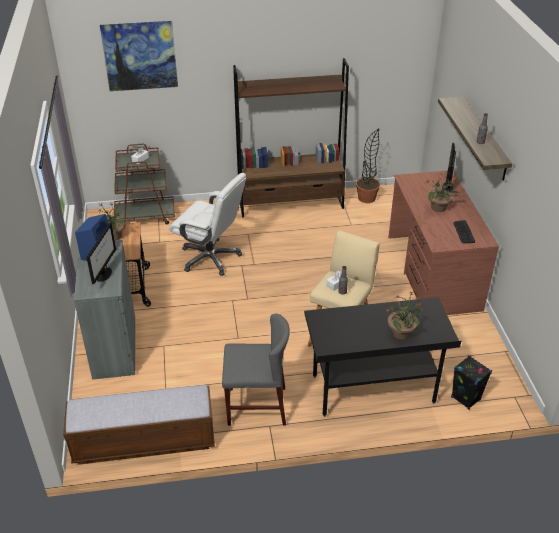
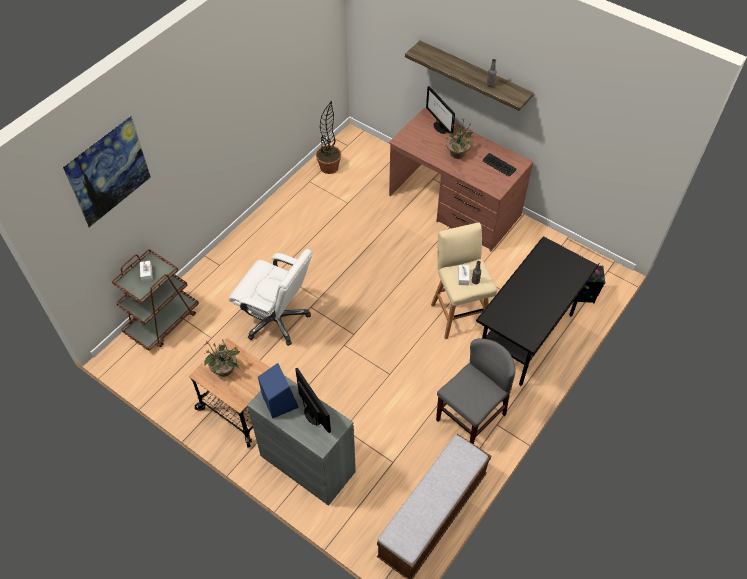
camera: 45 degrees left, 15 degrees up
(211, 258) = (277, 319): white office chair -> white office chair turned 45 degrees clockwise
(291, 203) = (275, 215): brown bookcase -> none
(401, 333) = (557, 285): potted plant -> none

